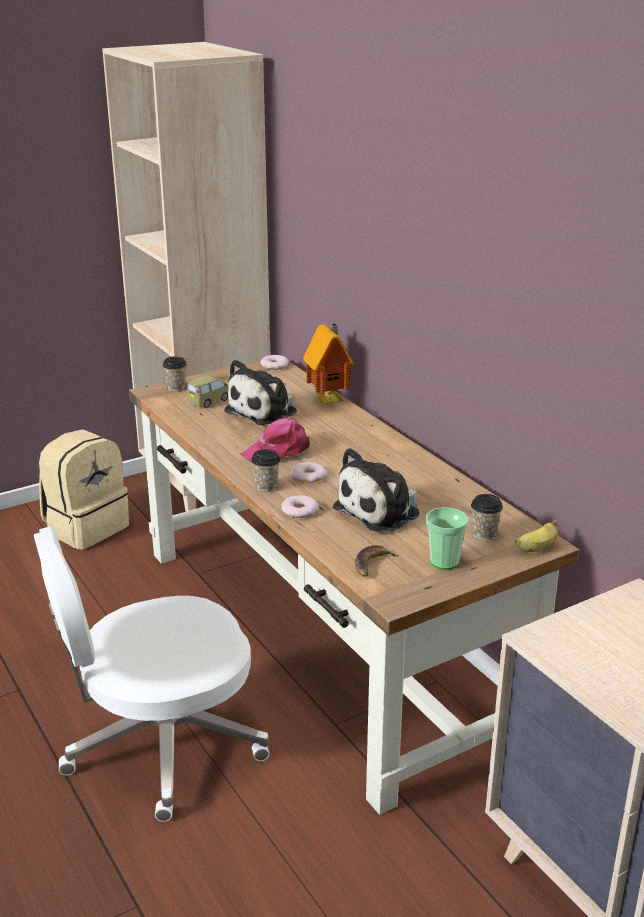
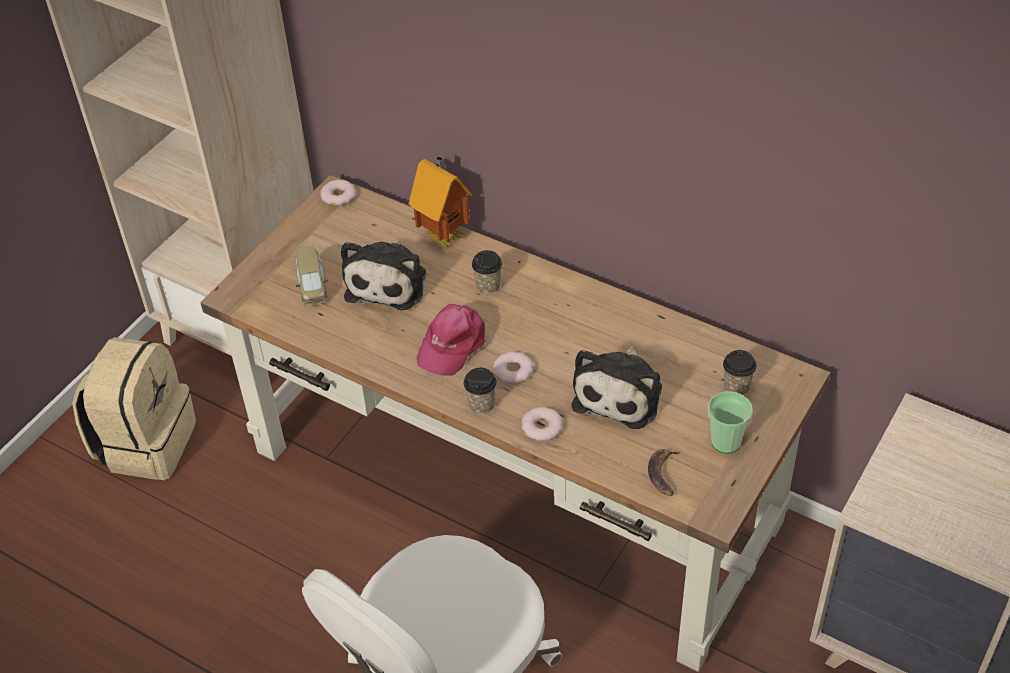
camera: 25 degrees left, 20 degrees up
(176, 388) = (255, 279): cup -> cup (488, 286)
(209, 401) = (313, 288): toy car -> toy car turned 150 degrees clockwise
(536, 548) = (794, 387): banana -> none

